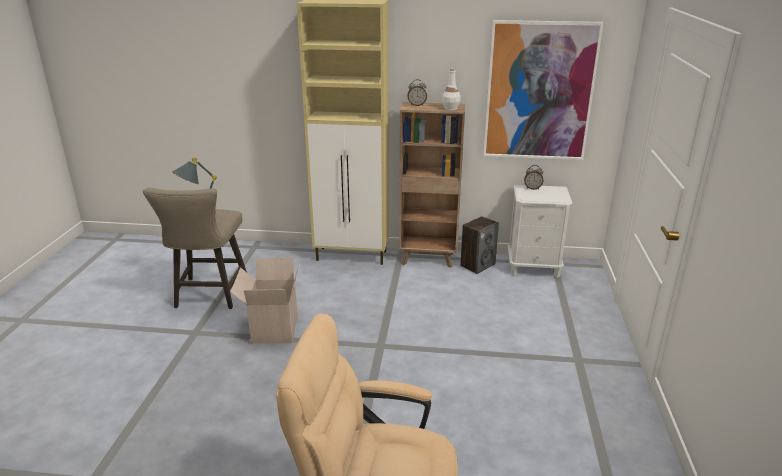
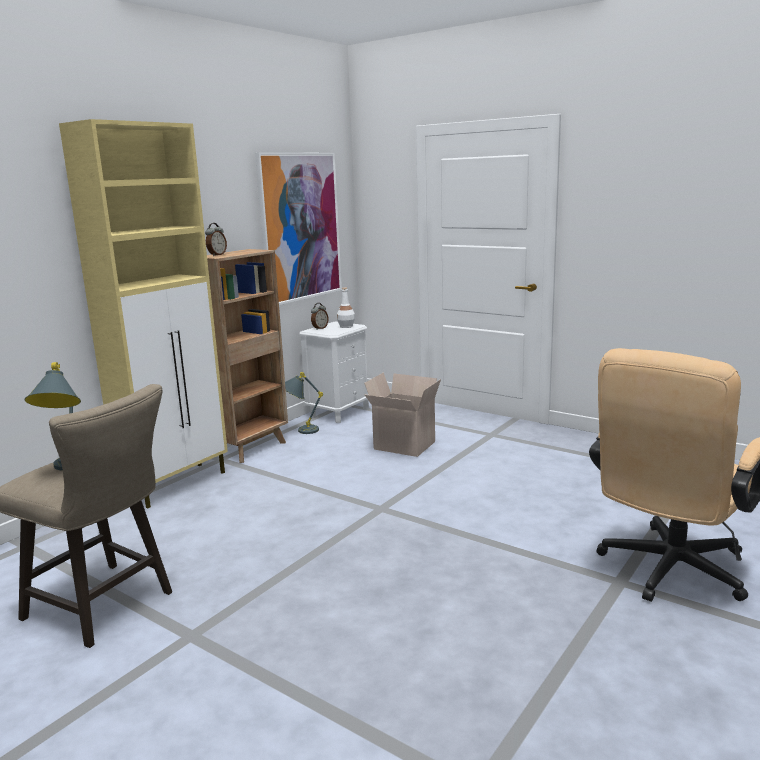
camera: 60 degrees left, 10 degrees down
(273, 329) = (266, 567): cardboard box -> cardboard box (402, 446)
(450, 108) = (255, 251): white bottle -> white bottle (346, 326)
(477, 265) = (300, 431): speaker -> grey table lamp

